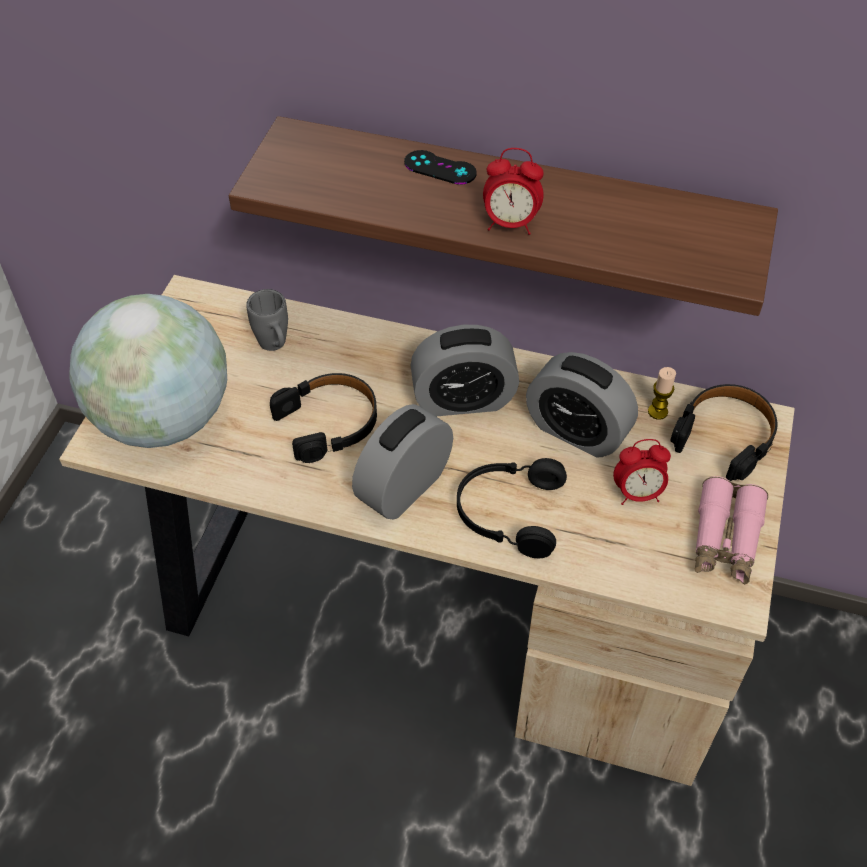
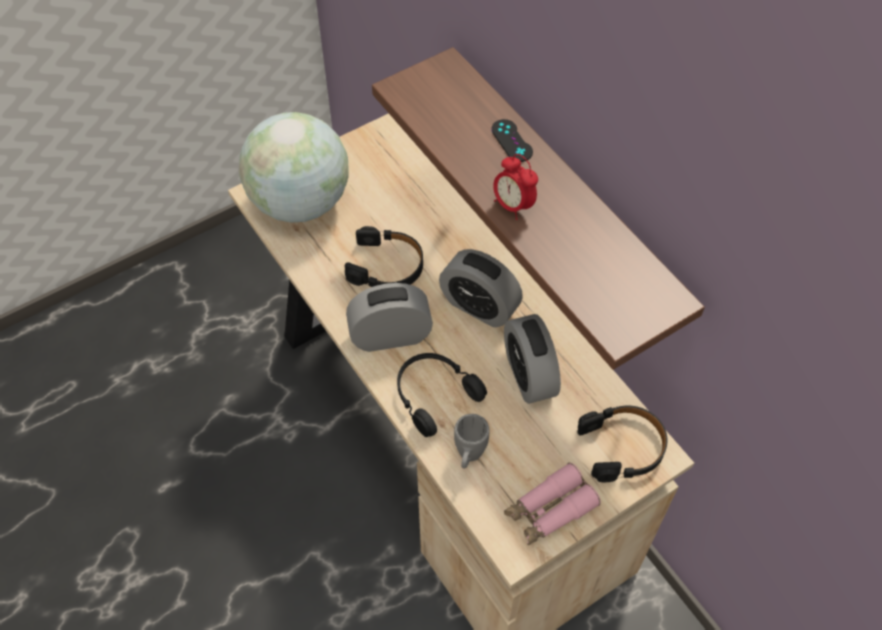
camera: 40 degrees right, 5 degrees up
(275, 347) = (402, 198): grey mug -> grey mug (468, 458)
(637, 493) = (525, 441): alarm clock -> none
(657, 411) = (595, 399): candle -> none

